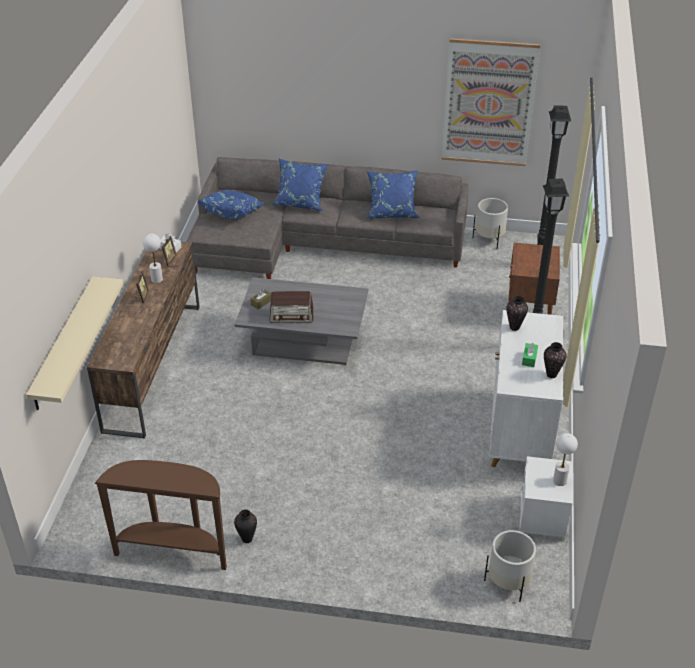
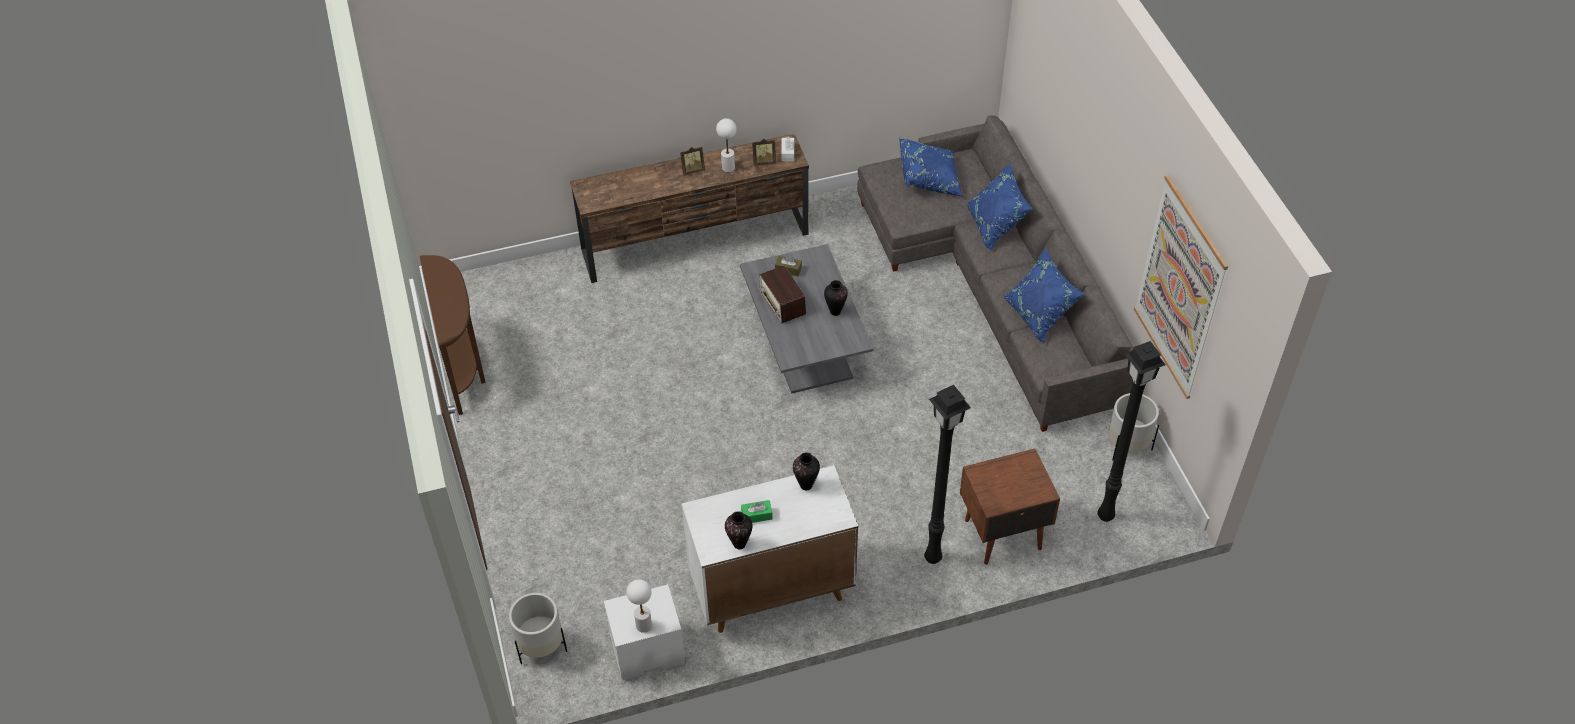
camera: 65 degrees right, 10 degrees up
(63, 343) = (537, 142): beige shelf -> none
(246, 539) = (502, 414): vase -> vase (835, 311)

